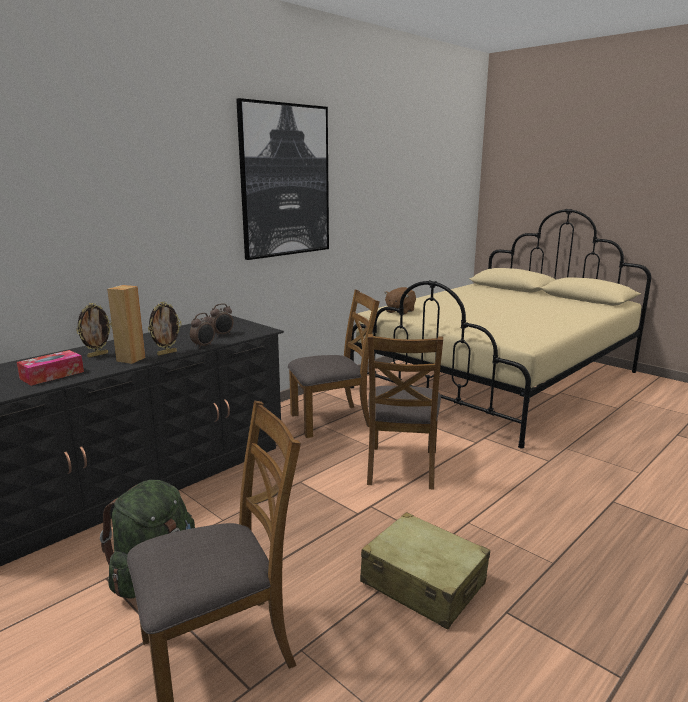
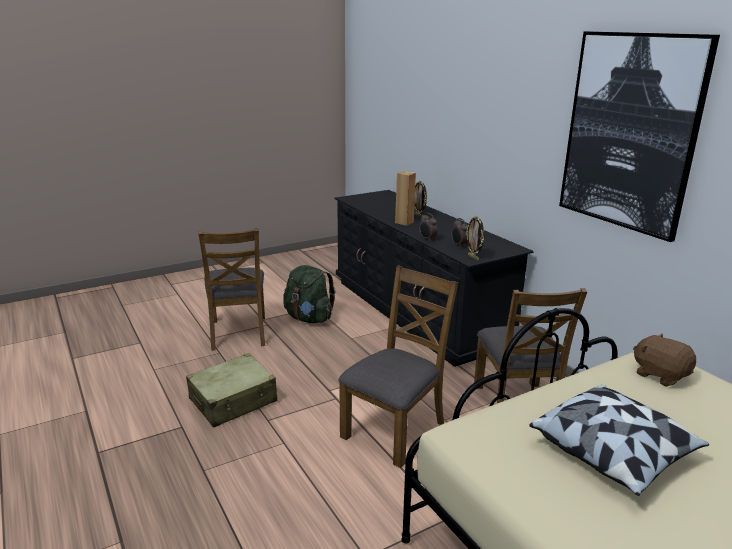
camera: 105 degrees right, 5 degrees up
(52, 375) = (383, 209): tissue box -> none
(167, 353) = (414, 230): picture frame -> picture frame (473, 257)
(401, 466) = (395, 429): brown chair -> brown chair turned 105 degrees clockwise
(492, 320) = (614, 453): none -> pillow

